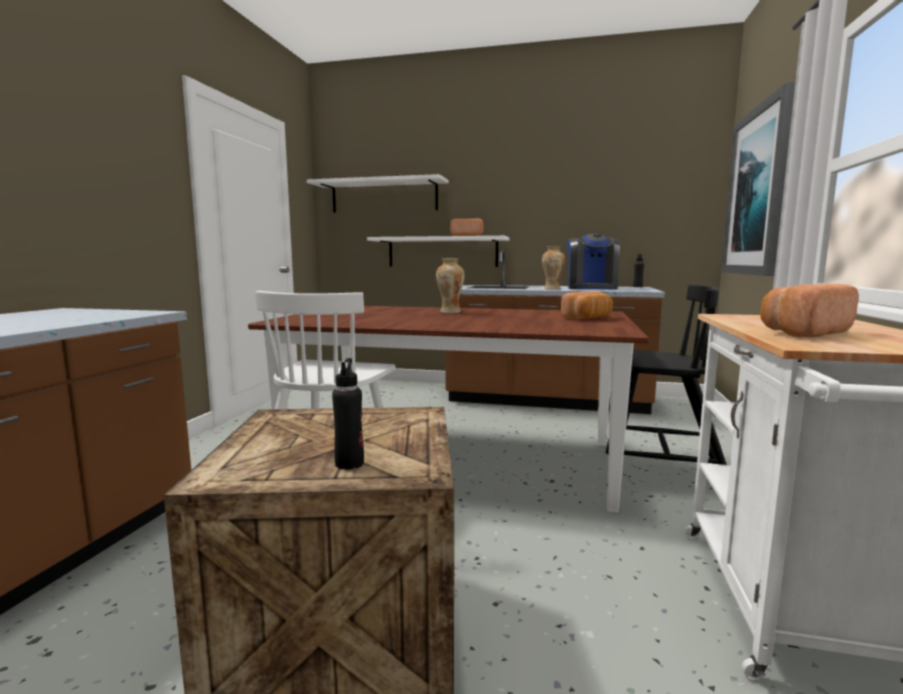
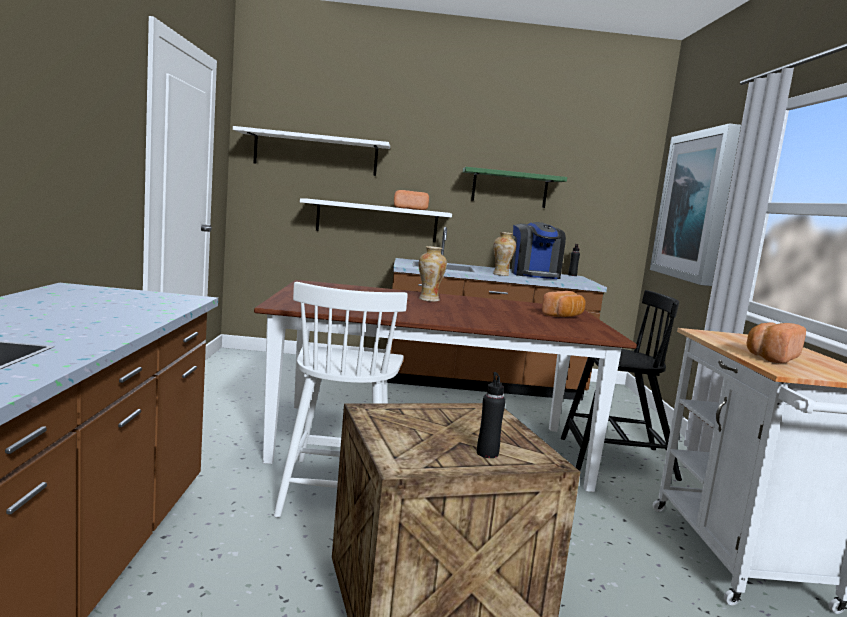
camera: 15 degrees left, 0 degrees up
(566, 206) = (509, 188): none -> green shelf

